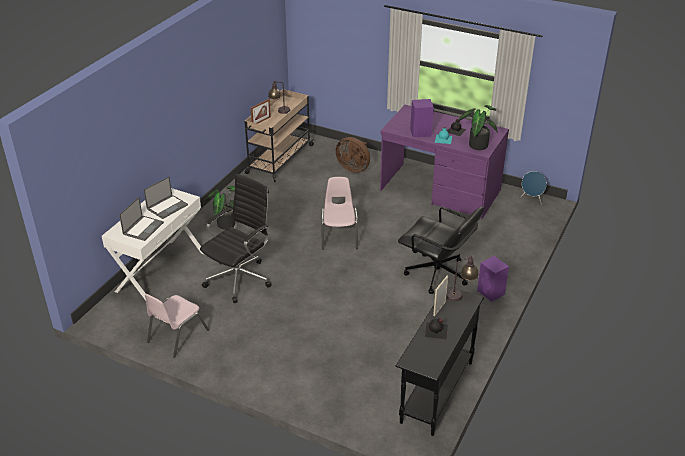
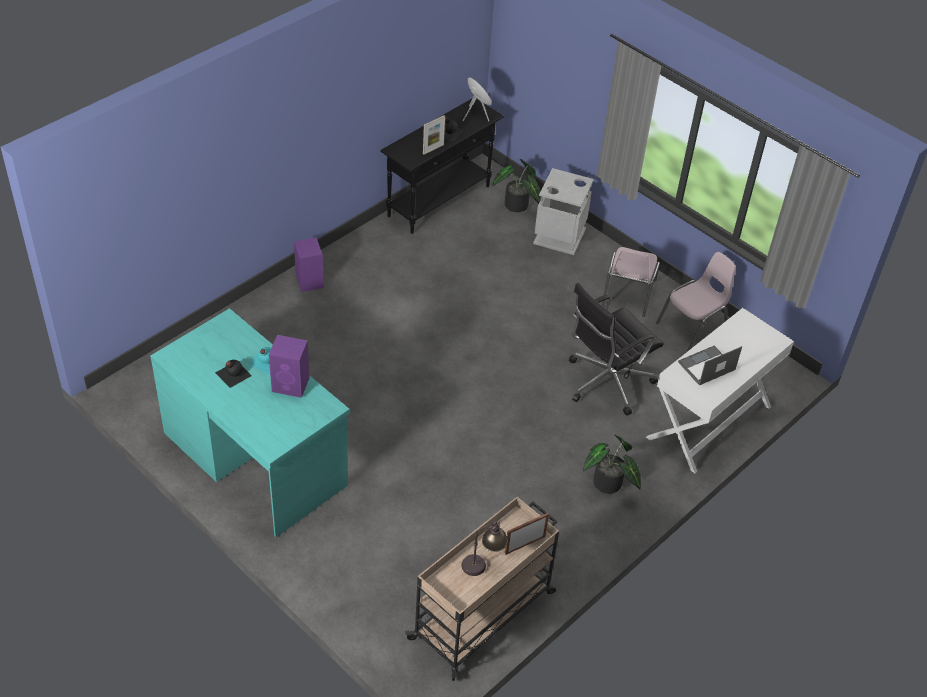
camera: 165 degrees left, 10 degrees up
(143, 228) = (739, 338): laptop -> none
(311, 387) = (560, 236): none -> grey trash can
(339, 236) = (451, 414): pink chair -> pink chair (627, 293)
(354, 168) = (363, 551): brown fan -> none
(437, 274) = (356, 320): black office chair -> none
(440, 190) = (255, 457): purple desk -> turquoise desk
(460, 295) = (403, 156): table lamp -> none
(477, 144) = (225, 337): potted plant -> potted plant (516, 207)
(532, 199) = (135, 400): blue speaker -> blue speaker (476, 114)

